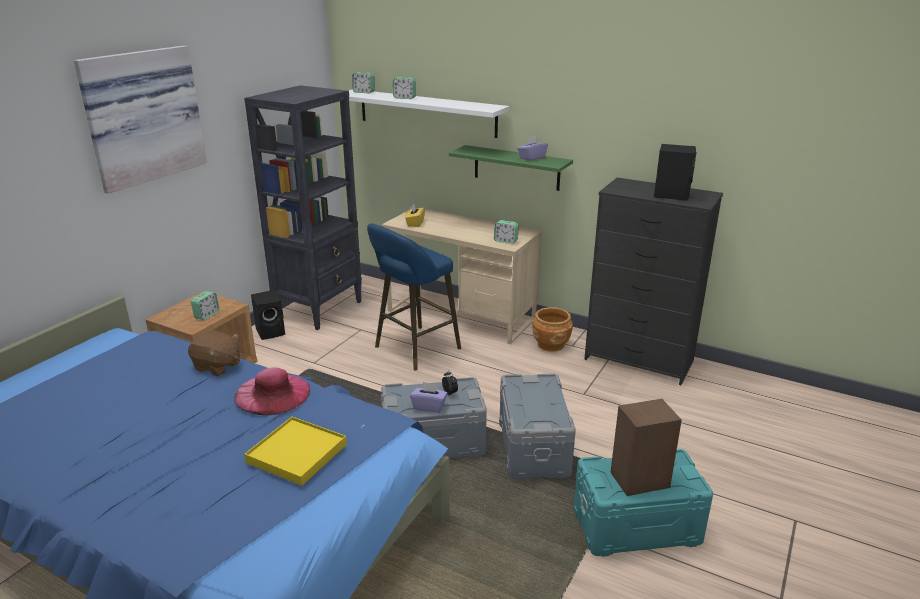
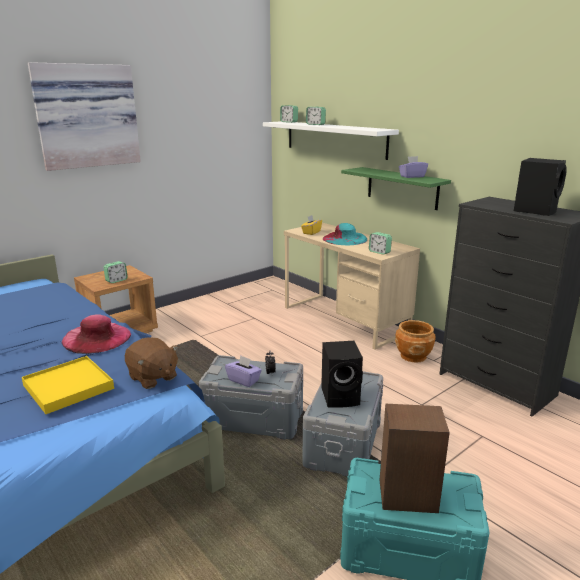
camera: 20 degrees right, 5 degrees down
(217, 366) = (79, 312): brown plush toy -> brown plush toy (152, 378)
(271, 331) = (186, 309): black speaker -> black speaker (341, 396)
(319, 309) = (233, 299): black bookcase -> none
(414, 349) = (287, 339): blue stool -> none
(458, 228) = (345, 239): none -> turquoise hat

